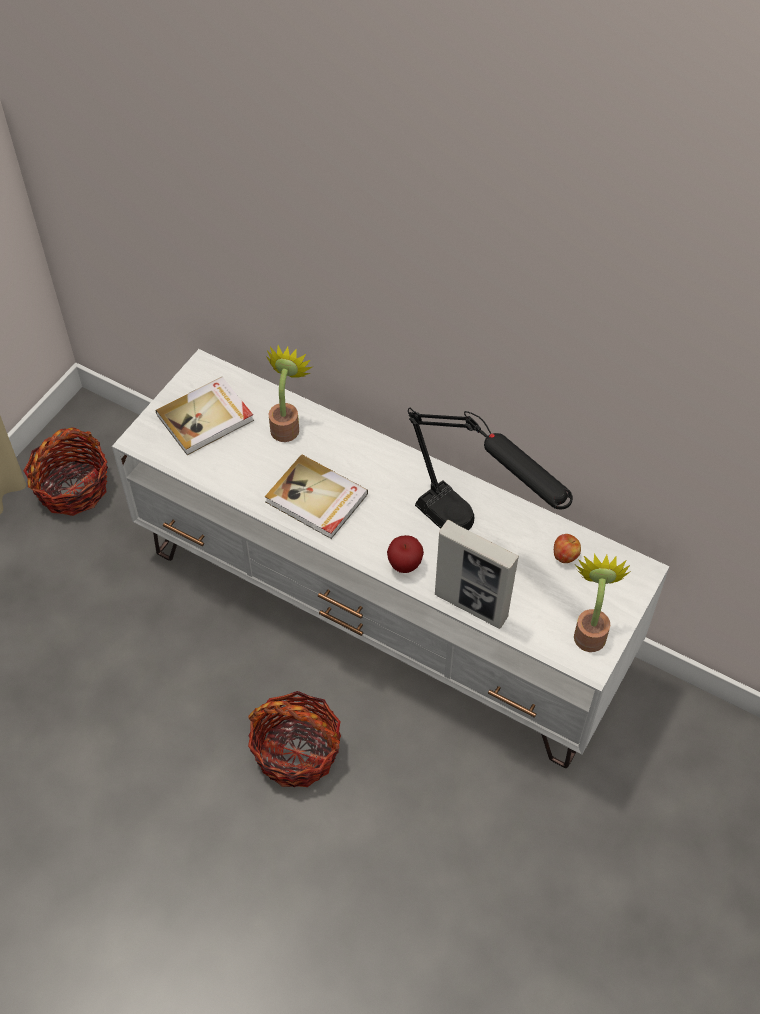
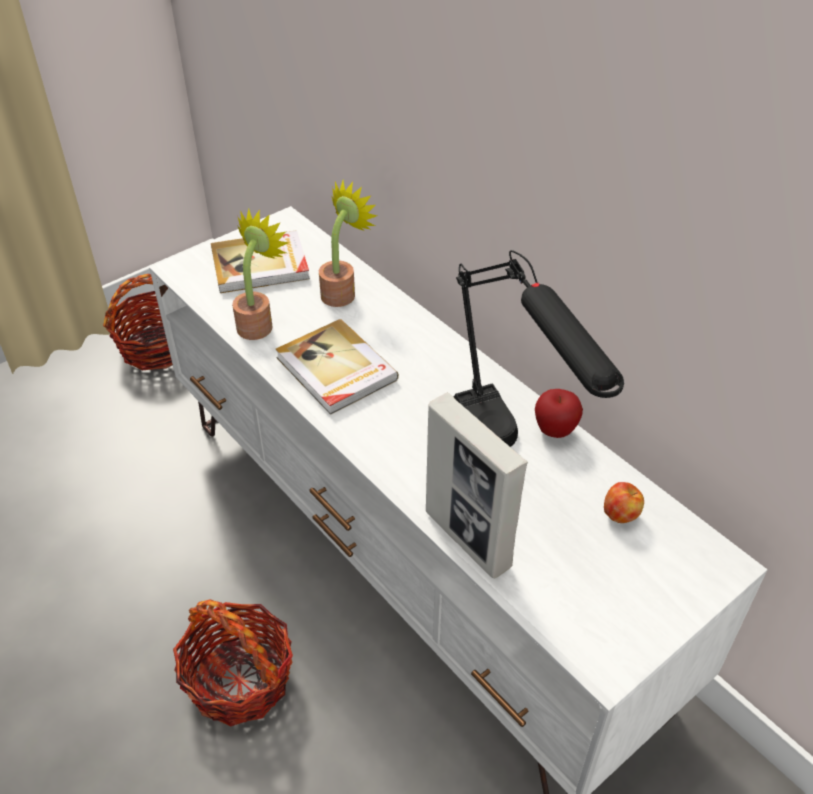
camera: 20 degrees right, 10 degrees down
(404, 565) = (404, 467): apple -> apple (555, 431)
(590, 631) = (621, 621): potted plant -> potted plant (259, 323)

